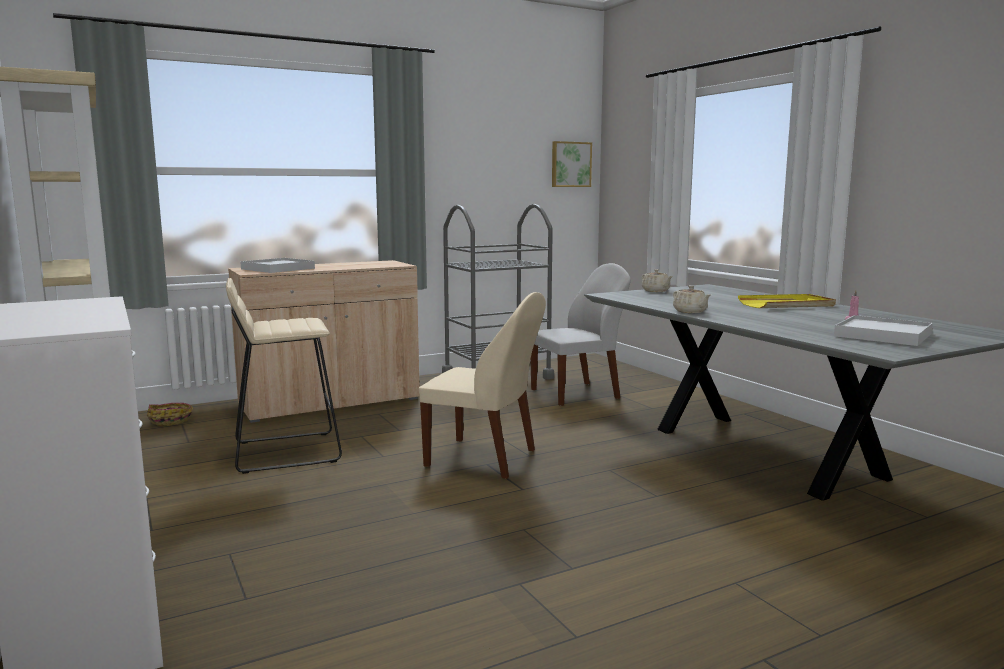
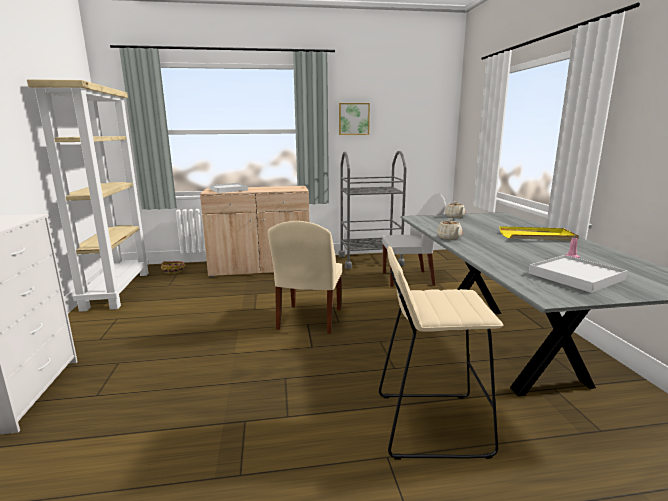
camera: 20 degrees right, 5 degrees up
(285, 452) = (208, 299): beige stool -> beige stool (430, 423)
(484, 459) = (309, 320): beige chair -> beige chair turned 60 degrees clockwise
(570, 164) = (434, 123): picture -> picture (353, 119)

